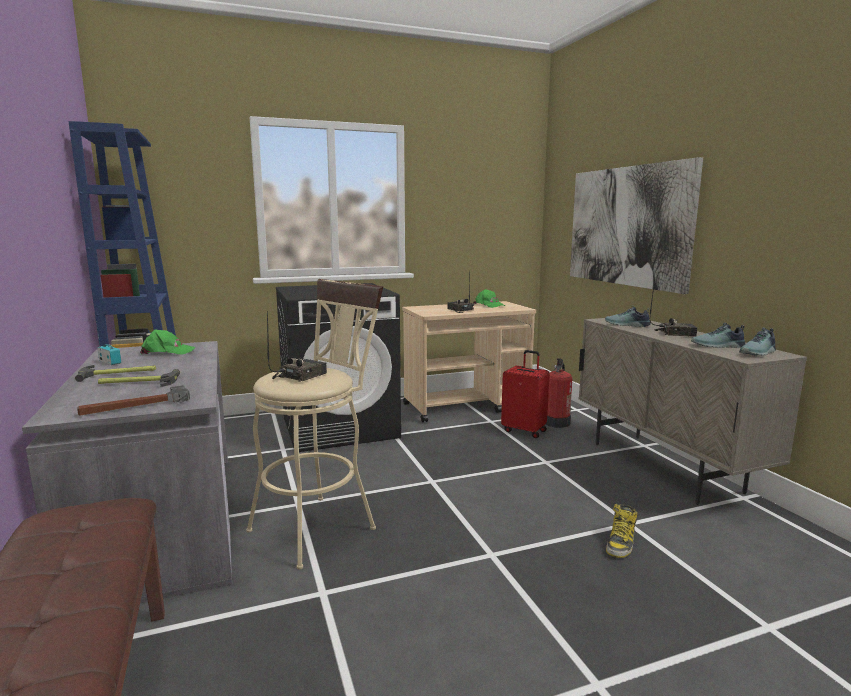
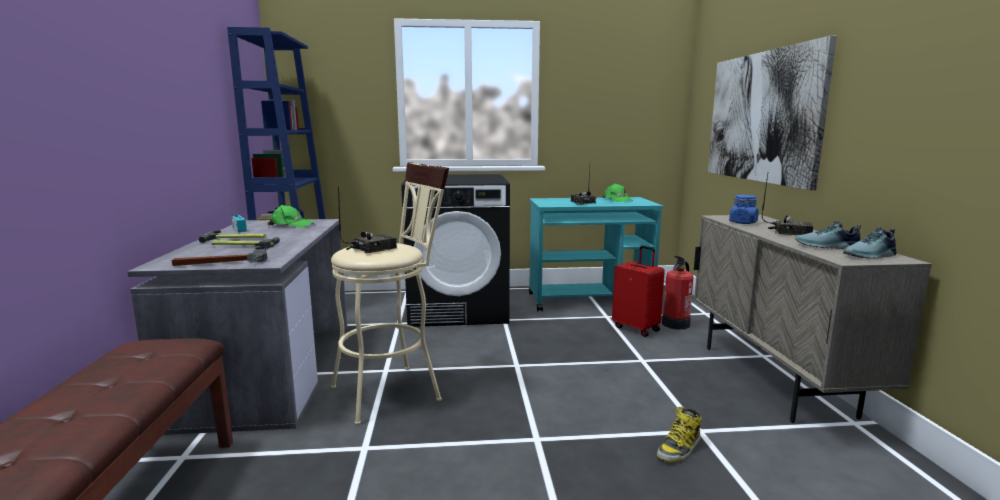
camera: 15 degrees right, 0 degrees up
(467, 406) = (590, 300): beige cart -> turquoise cart
(627, 325) = (743, 222): shoe -> blue jar

